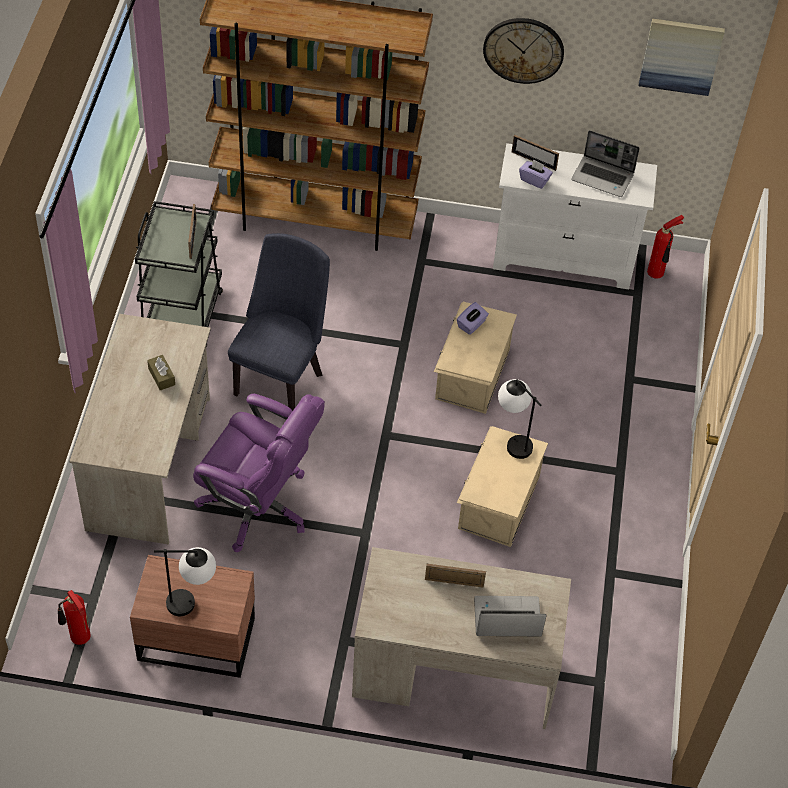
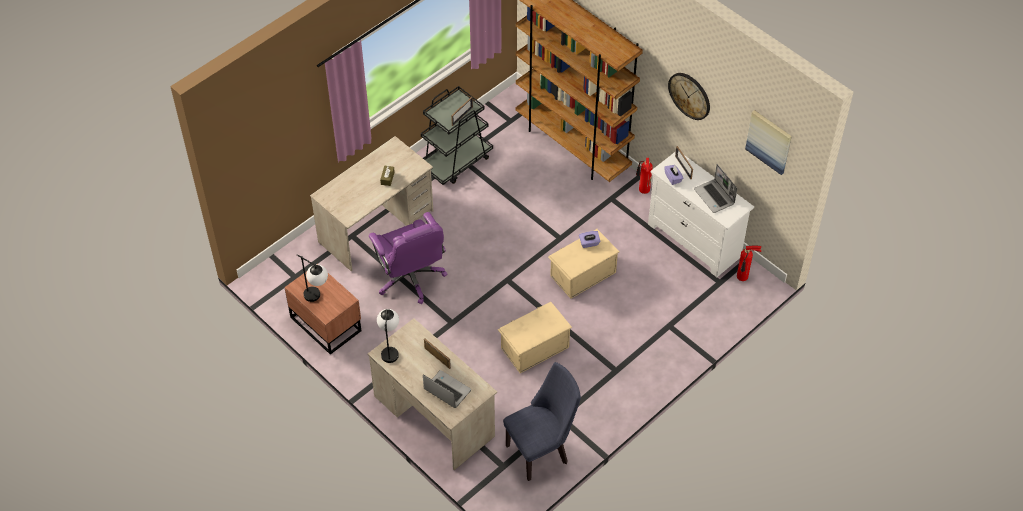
camera: 40 degrees right, 0 degrees up
(79, 638) = (273, 291): fire extinguisher -> fire extinguisher (643, 190)
(281, 378) = (479, 220): blue chair -> blue chair (541, 451)
(512, 440) = (553, 315): table lamp -> table lamp (390, 349)

